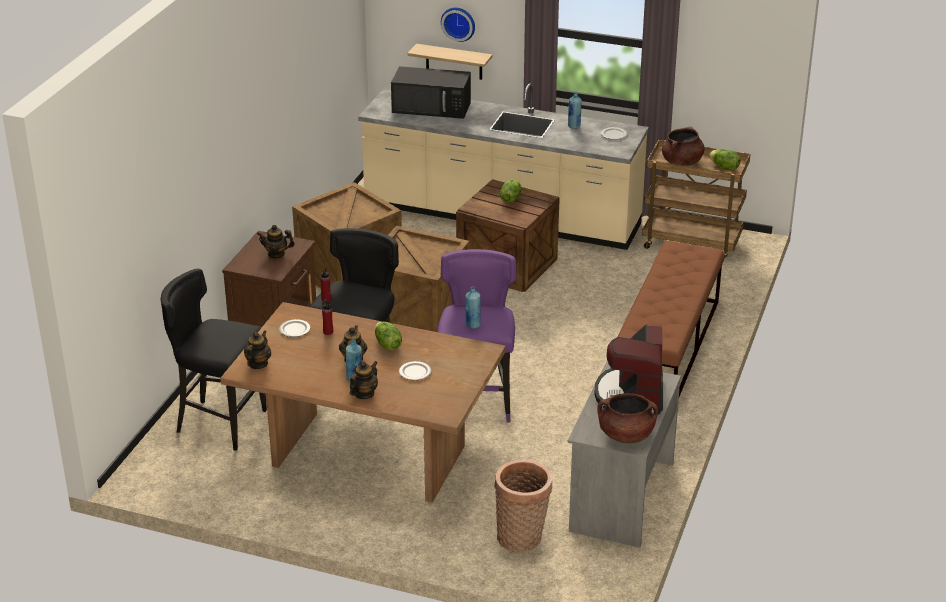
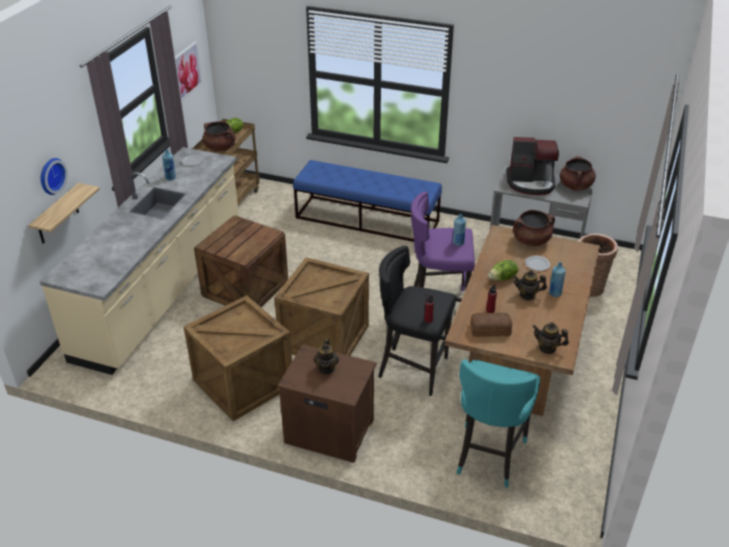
camera: 90 degrees left, 5 degrees up
(220, 423) = (488, 456): black stool -> turquoise stool
(295, 329) = (489, 329): plate -> bread
(364, 394) = (573, 288): teapot -> none
(432, 107) = (102, 250): black microwave -> none
(467, 372) = (531, 240): none -> brown cooking pot
(510, 199) = (233, 238): lettuce -> none
(667, 348) = (367, 220): brown bench -> blue bench
(724, 65) = (186, 71): none -> picture

